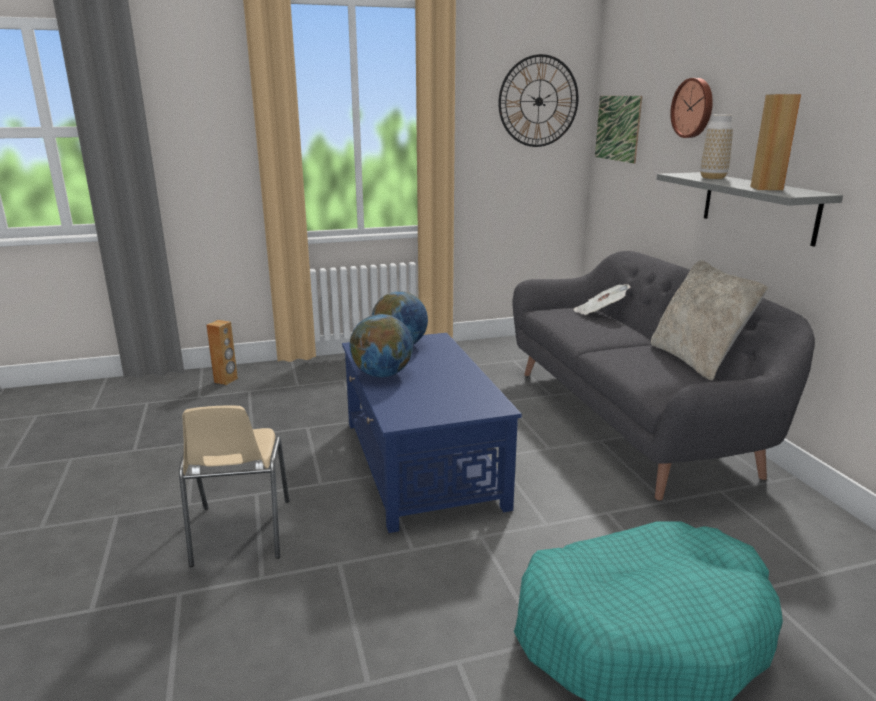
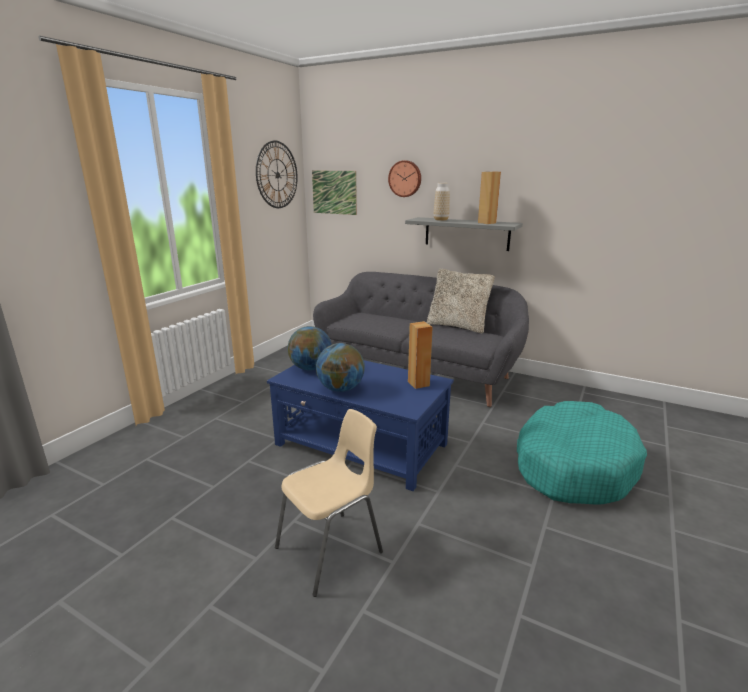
camera: 45 degrees left, 0 degrees up
(226, 380) = (106, 461): brown speaker -> brown speaker (418, 383)
(240, 534) = (332, 550): beige chair -> beige chair turned 75 degrees counterclockwise
(599, 313) = (373, 314): newspaper -> none

